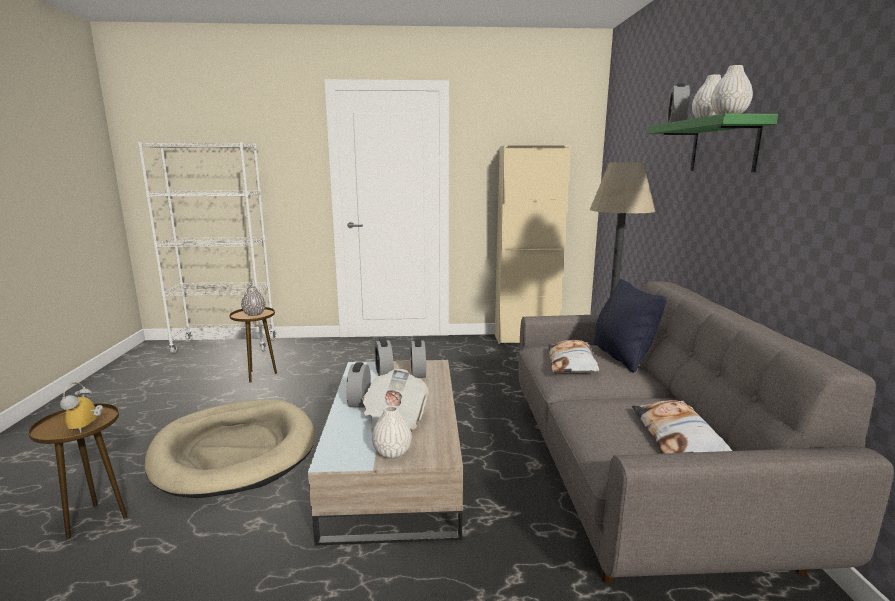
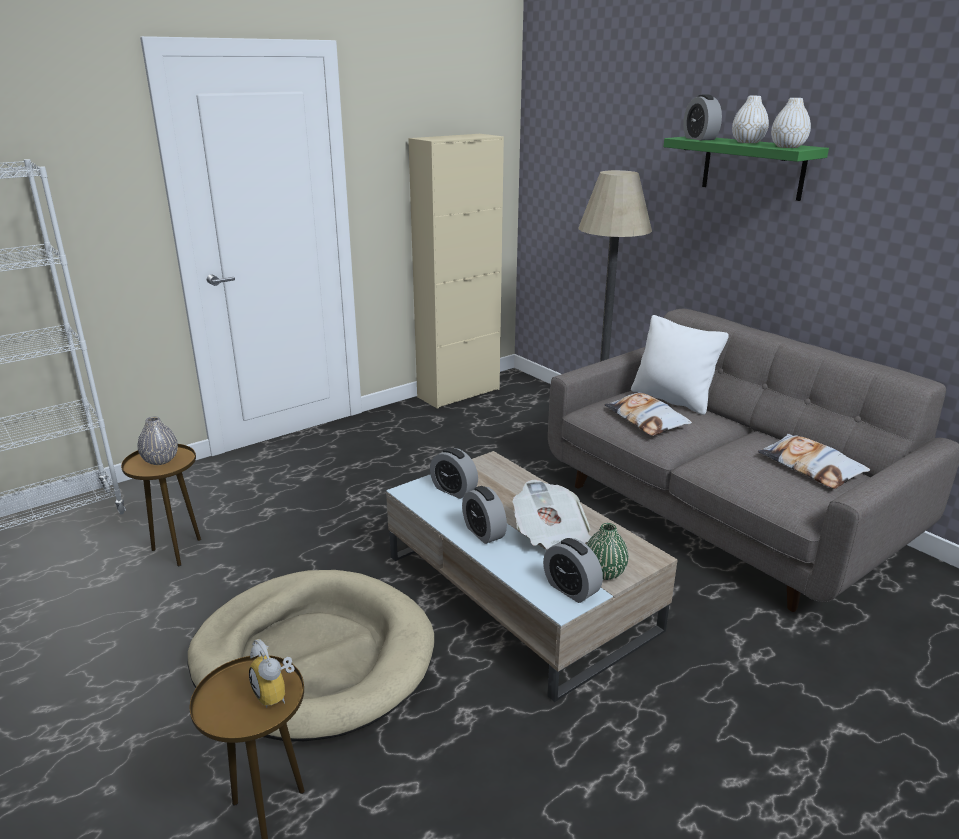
camera: 35 degrees left, 10 degrees up
(392, 452) = (604, 573): white vase -> green vase
(418, 373) = (490, 478): alarm clock -> alarm clock (571, 589)
(622, 356) = (672, 399): black pillow -> white pillow

